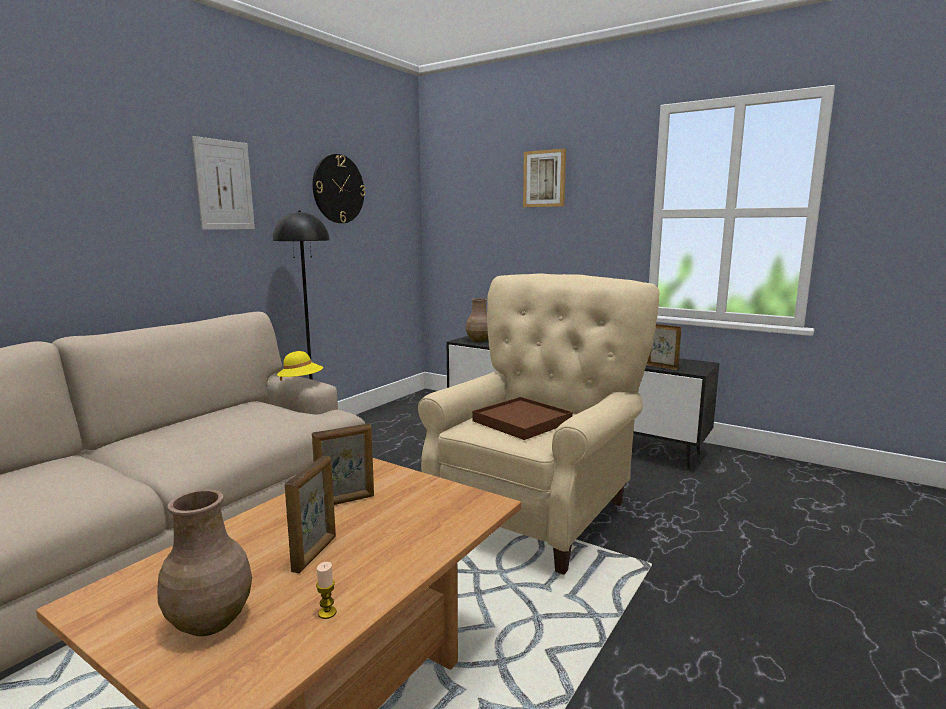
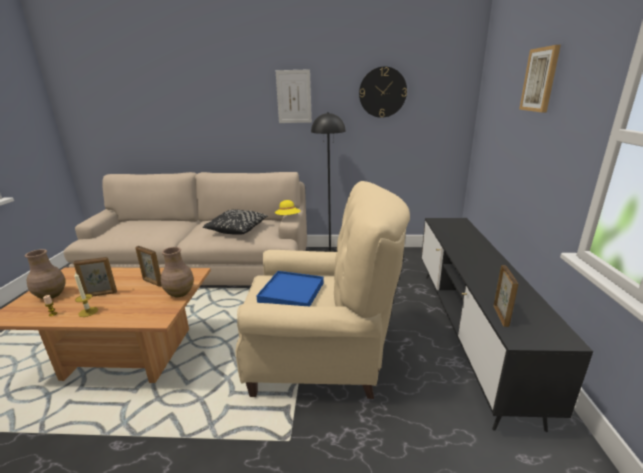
camera: 60 degrees right, 10 degrees up
(235, 424) = (237, 229): none -> black pillow
(377, 567) = (88, 312): none -> candle
(478, 340) = (446, 224): brown vase -> brown vase (179, 293)
(521, 422) = (291, 292): brown tray -> blue tray

